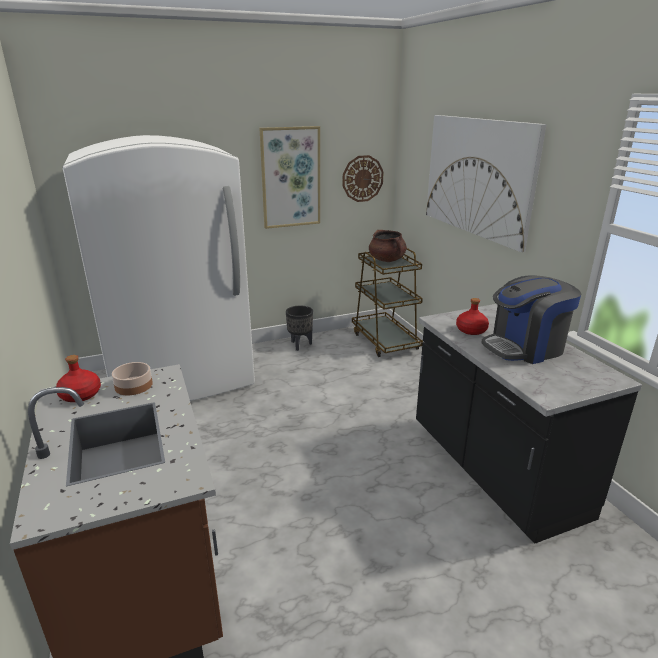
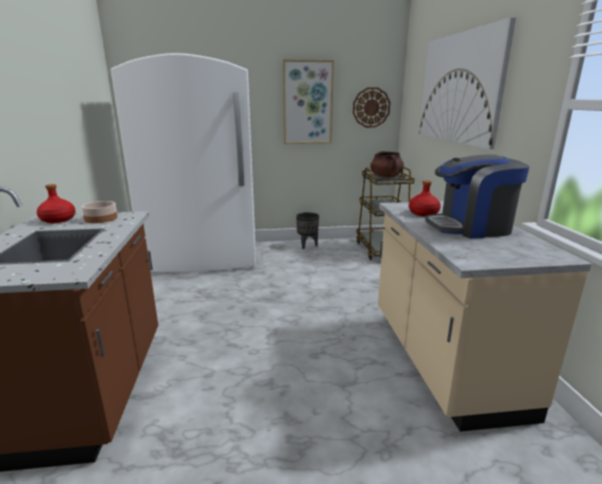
camera: 15 degrees right, 5 degrees down
(494, 471) = (442, 360): black counter -> beige counter

